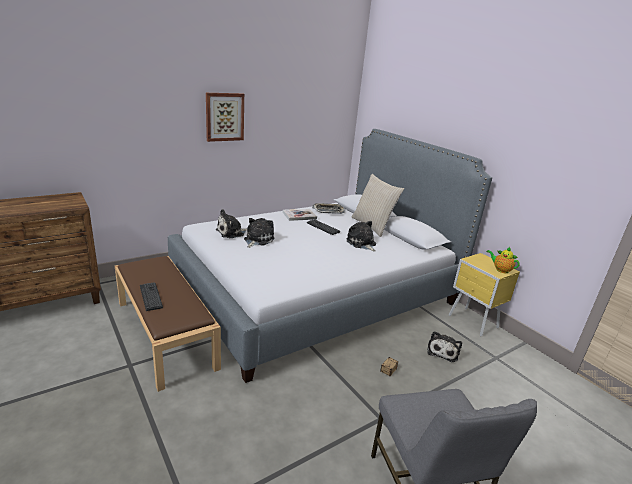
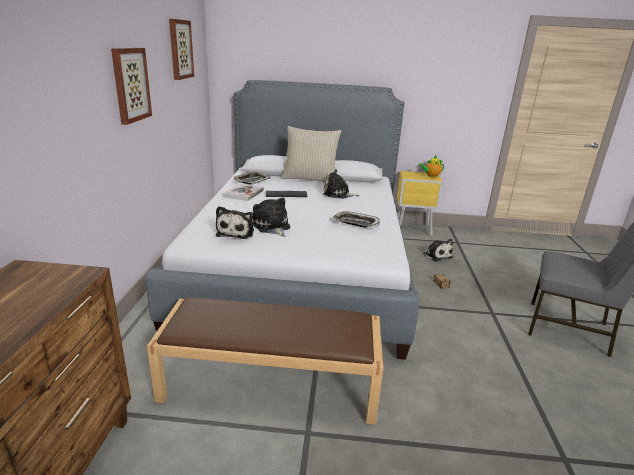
camera: 50 degrees left, 0 degrees up
(151, 296) = (286, 335): keyboard -> none
(306, 97) = (180, 49): none -> picture
(313, 264) = (355, 223): none -> tray

